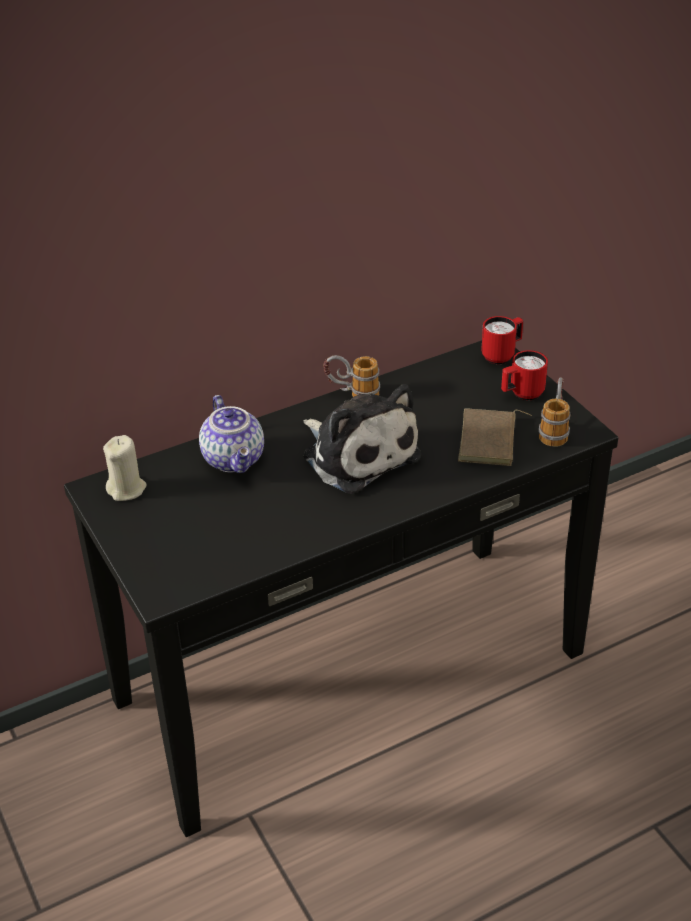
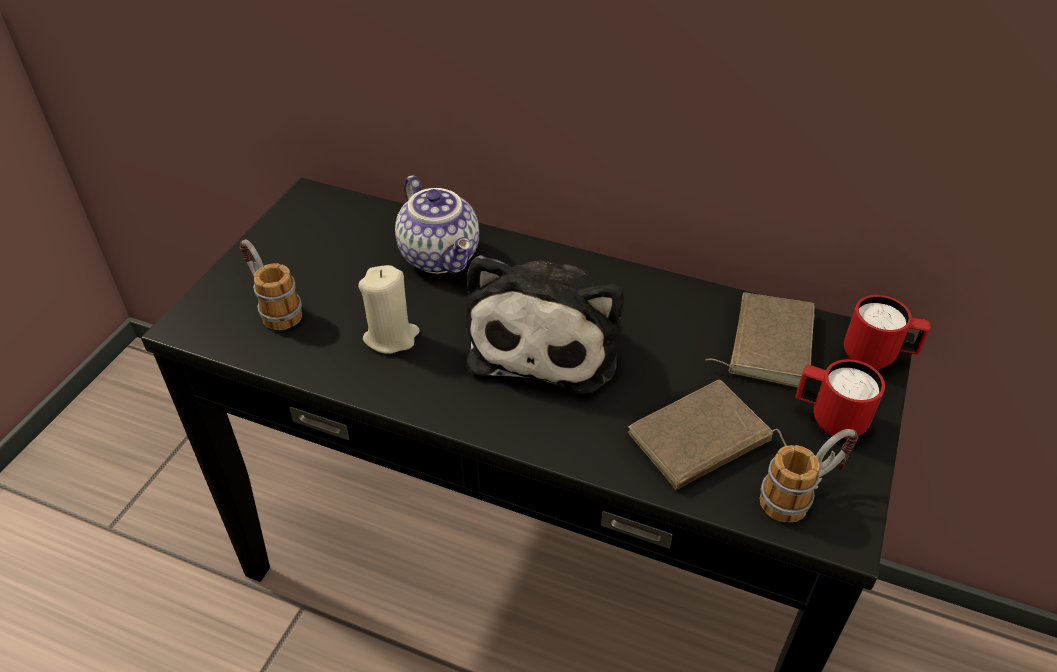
camera: 50 degrees right, 5 degrees up
(127, 489) = (327, 215): beige candle -> beige candle (391, 337)
(235, 459) = (442, 256): teapot -> teapot turned 60 degrees counterclockwise
(352, 395) = (642, 278): mug -> mug (273, 306)
(451, 382) = (767, 343): none -> brown book

